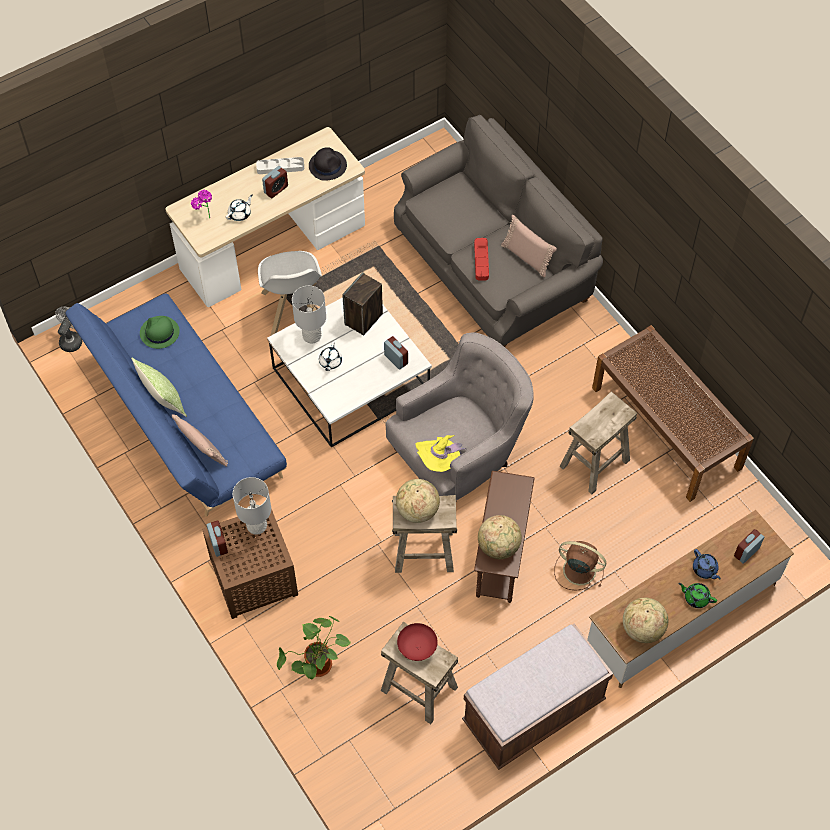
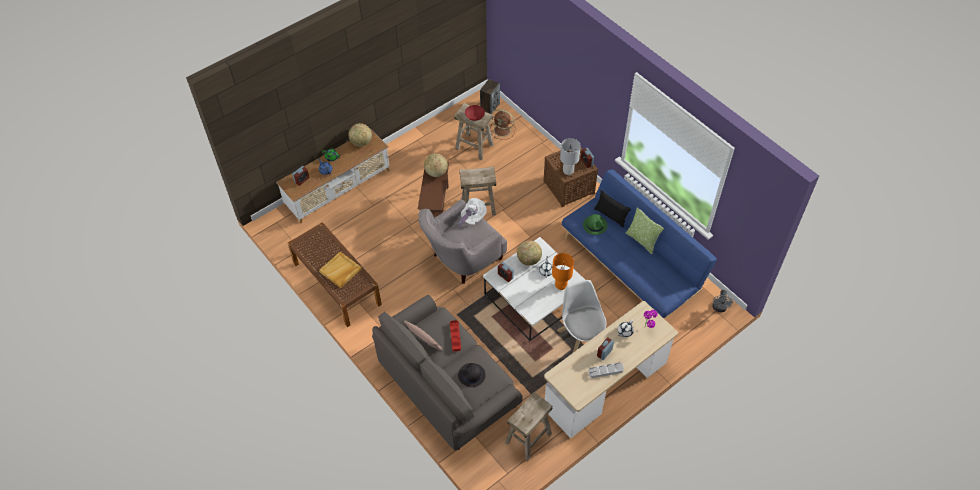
camera: 175 degrees right, 5 degrees down
(159, 333) = (658, 280): green hat -> green hat (595, 225)
(202, 450) = (610, 216): beige pillow -> black pillow
(312, 337) = (561, 285): grey table lamp -> orange table lamp
(318, 668) = (526, 151): potted plant -> none
(327, 165) = (571, 376): black hat -> black hat (471, 375)
(363, 319) = (530, 300): speaker -> speaker (490, 106)
(417, 510) = (481, 175): globe -> globe (529, 260)
(439, 461) = (472, 217): yellow hat -> white hat
(533, 712) = (416, 142): brown bench -> none
(578, 569) = (393, 204): brown fan -> brown fan (503, 130)
(594, 463) = (382, 260): beige stool -> beige stool (528, 438)
(659, 381) = (340, 271): none -> beige tray

